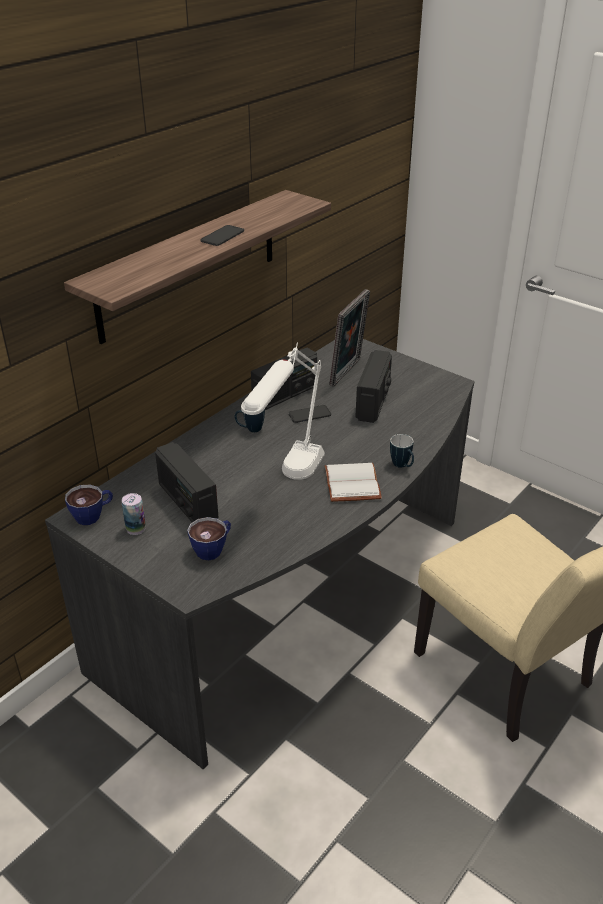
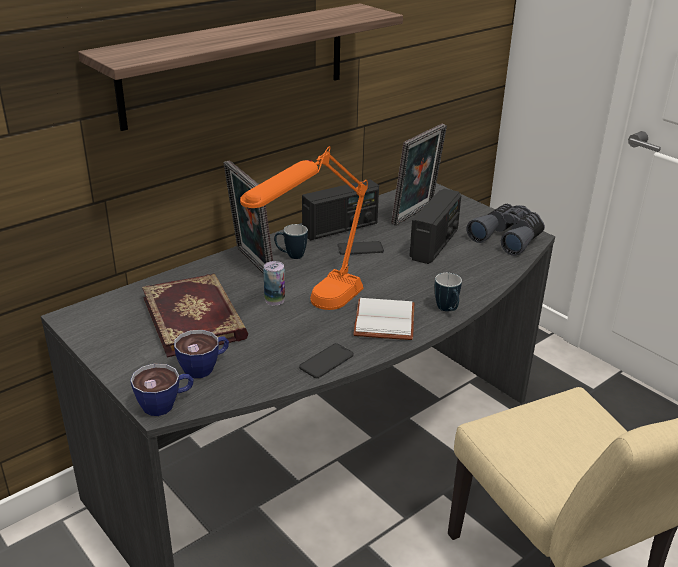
camera: 10 degrees right, 5 degrees down
(93, 515) = (91, 317): cup -> cup (166, 404)
(136, 528) = (130, 336): can -> can (274, 300)
(187, 502) = (195, 317): radio -> book
(217, 442) = (251, 264): none -> picture frame
(222, 236) = (269, 30): phone -> phone (326, 361)
(289, 483) = (313, 312): white table lamp -> orange table lamp
(435, 387) = (508, 237): none -> grey binoculars

